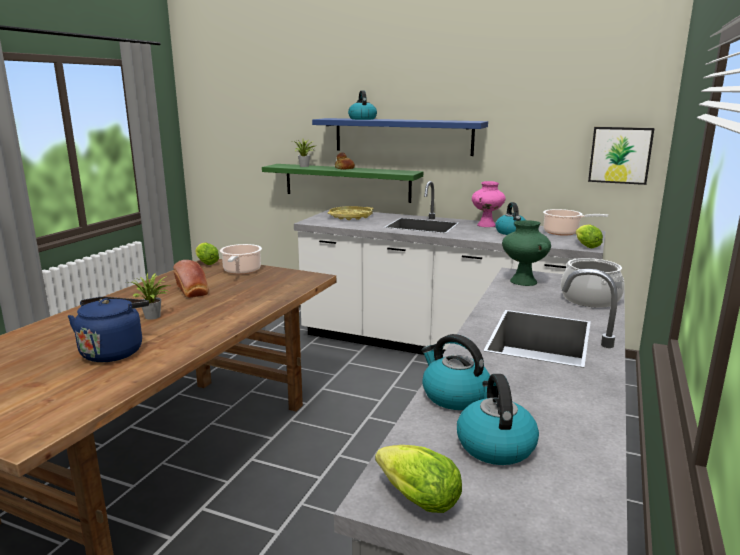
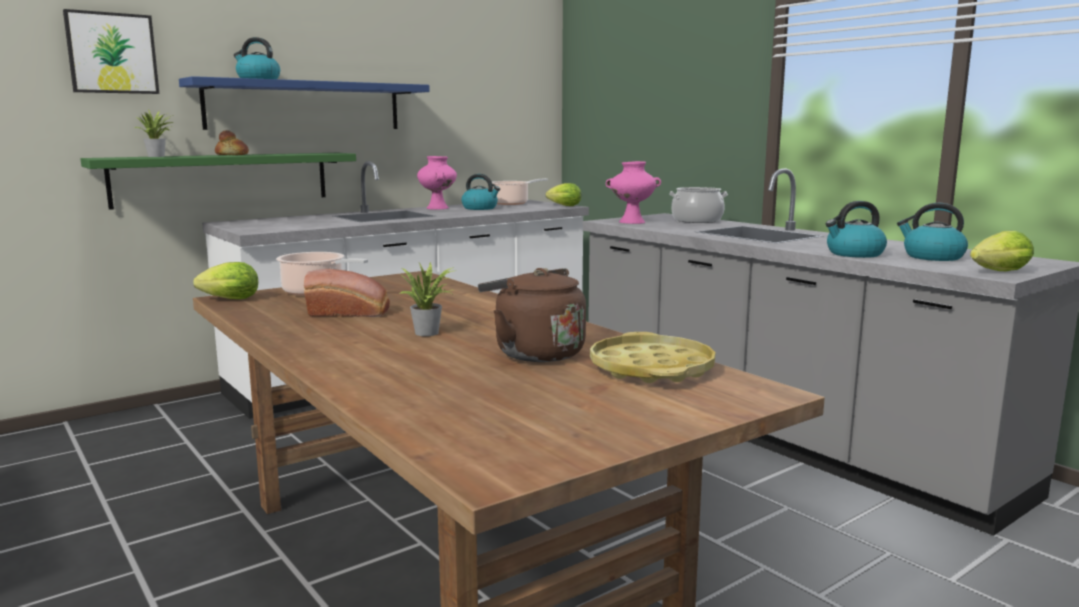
camera: 60 degrees left, 5 degrees down
(114, 351) = (534, 353): blue kettle -> brown kettle
(351, 216) = (274, 222): yellow tray -> yellow tray (651, 369)
(522, 281) = (631, 222): green vase -> pink vase
(620, 155) = (529, 121): picture -> picture (112, 53)

